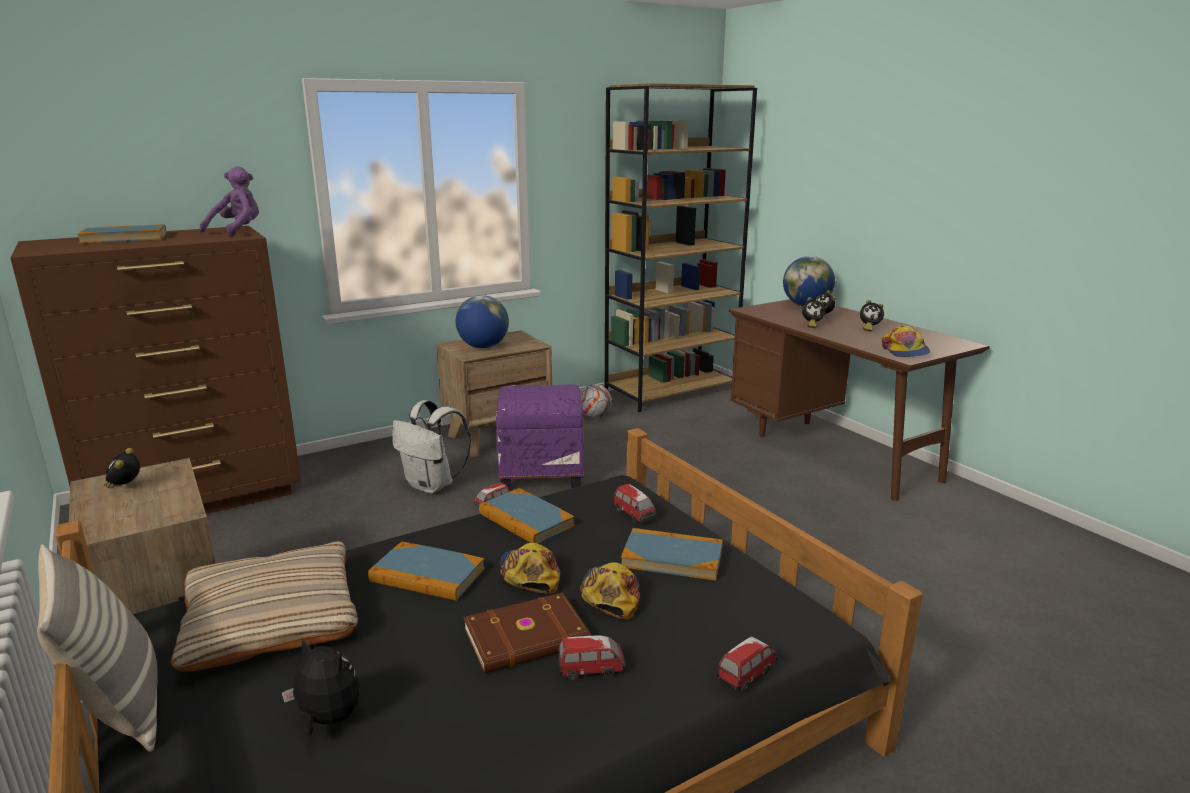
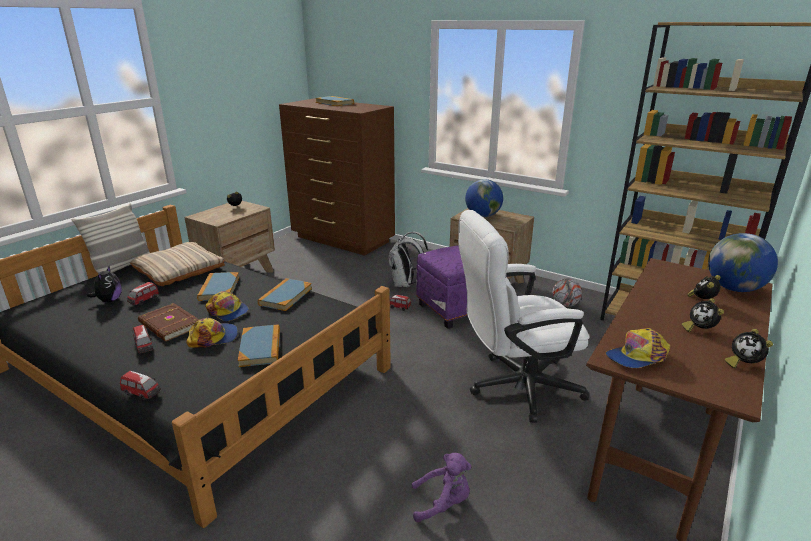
camera: 65 degrees right, 5 degrees up
(238, 231) = (371, 108): purple plush toy -> purple plush toy (443, 503)
(530, 574) = (228, 311): cap -> cap turned 75 degrees clockwise
(635, 515) = (310, 325): toy car -> toy car (144, 300)
(724, 484) = (514, 387): none -> white office chair
(811, 325) = (657, 299): alarm clock -> alarm clock (743, 364)

